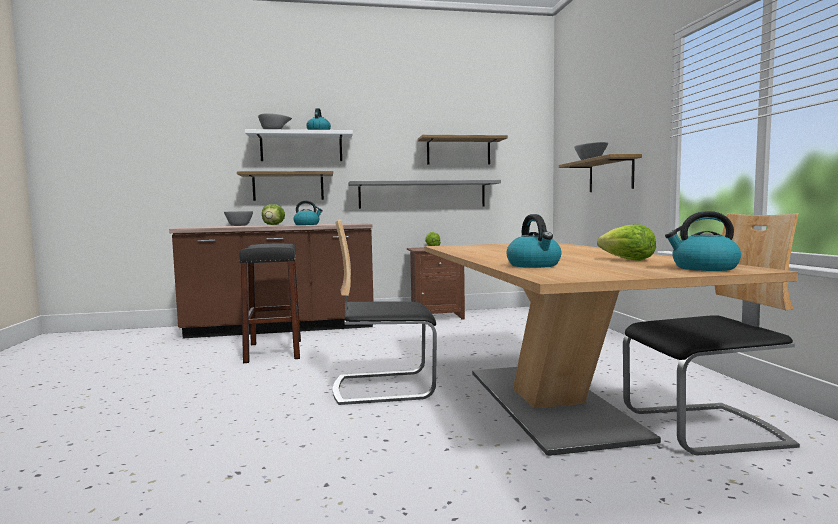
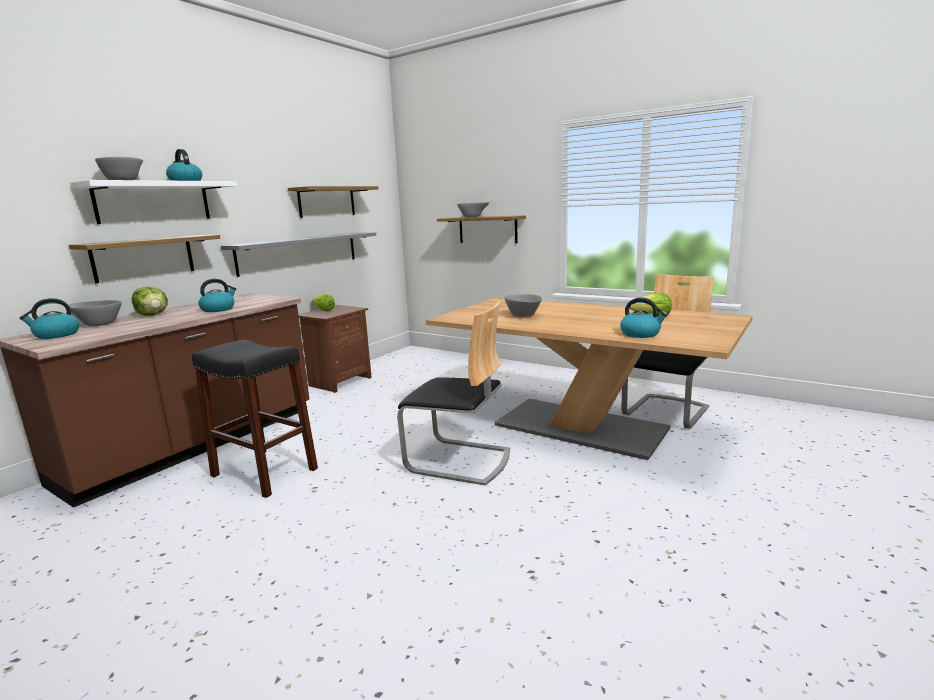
camera: 45 degrees left, 10 degrees up
(383, 386) = (459, 460): chair -> chair turned 105 degrees counterclockwise
(503, 250) = (524, 316): none -> grey bowl
(703, 268) = (716, 320): kettle -> kettle (56, 335)

